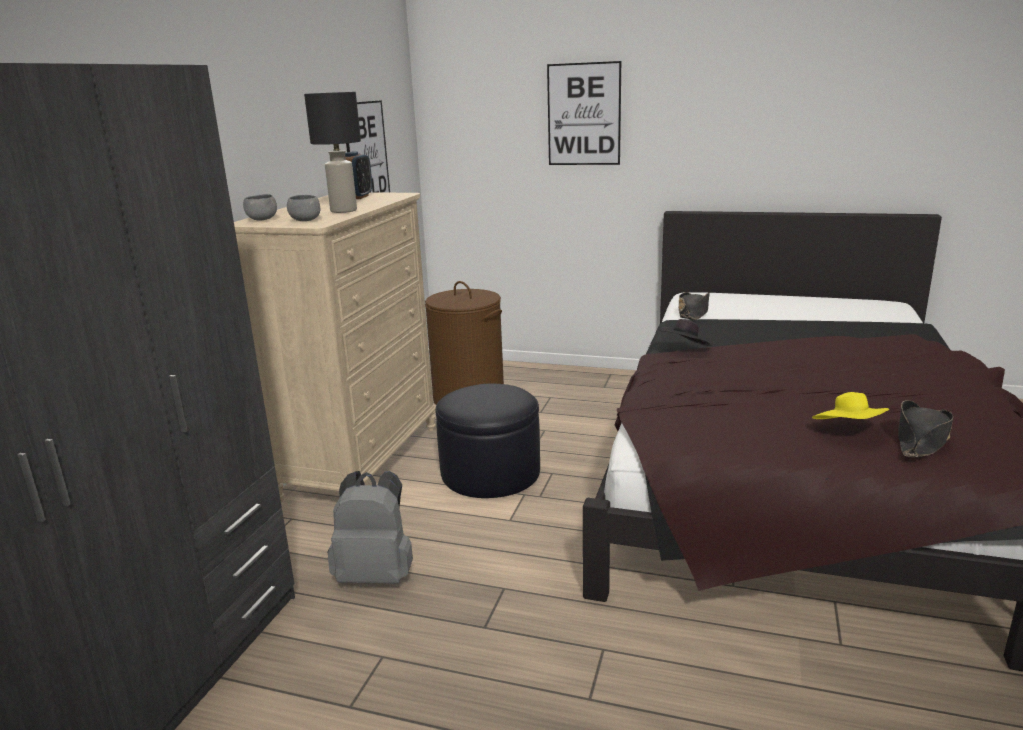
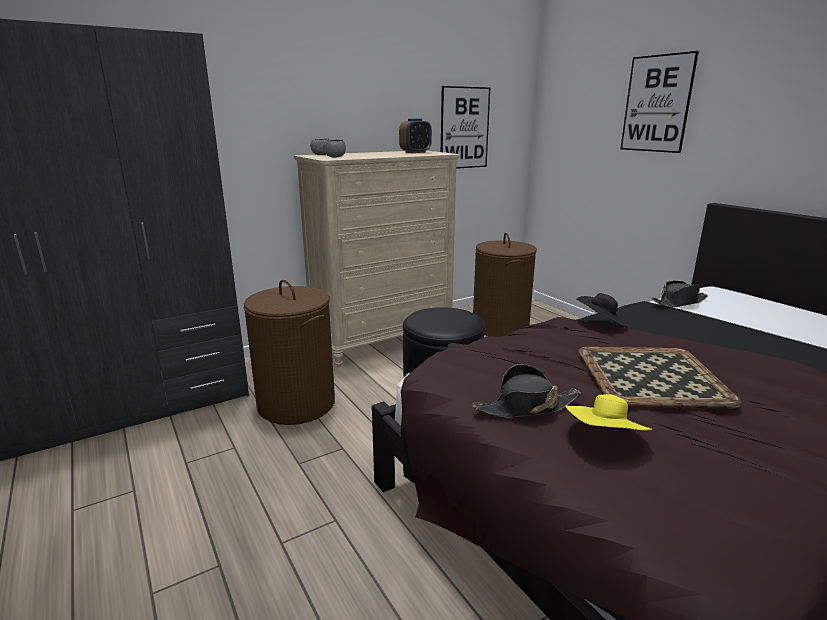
camera: 40 degrees right, 0 degrees up
(343, 211) = (373, 156): black table lamp -> none
(376, 574) = (297, 404): grey backpack -> brown laundry basket
(796, 378) = (650, 377): none -> tray
(921, 440) = (668, 482): black hat -> black hat (525, 407)

